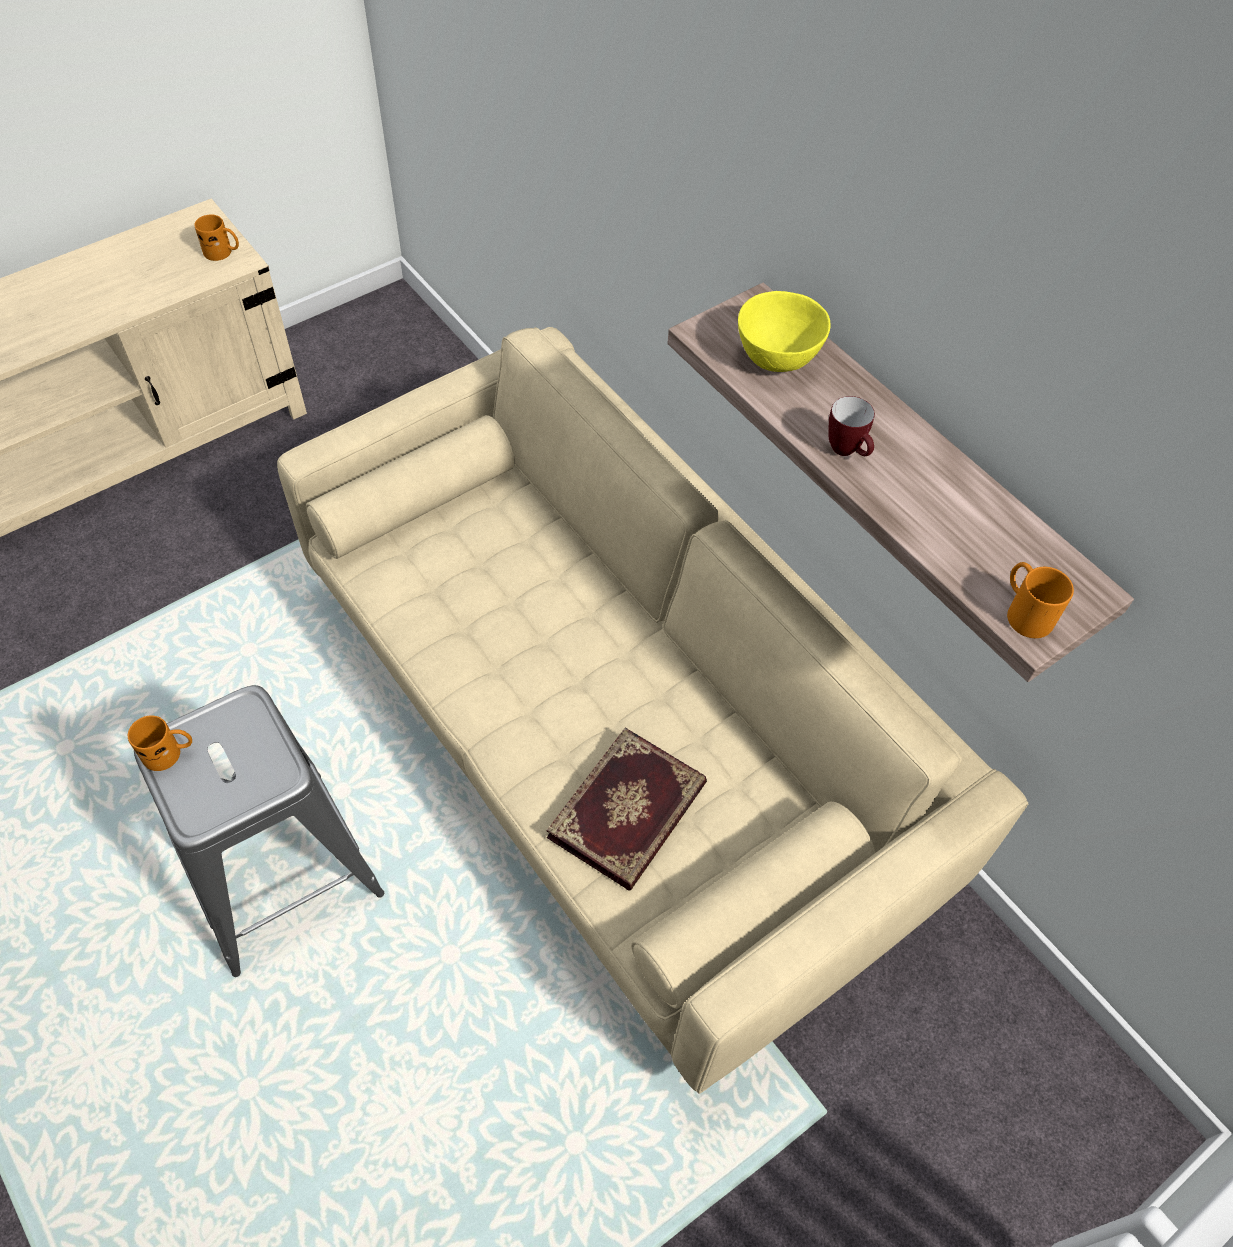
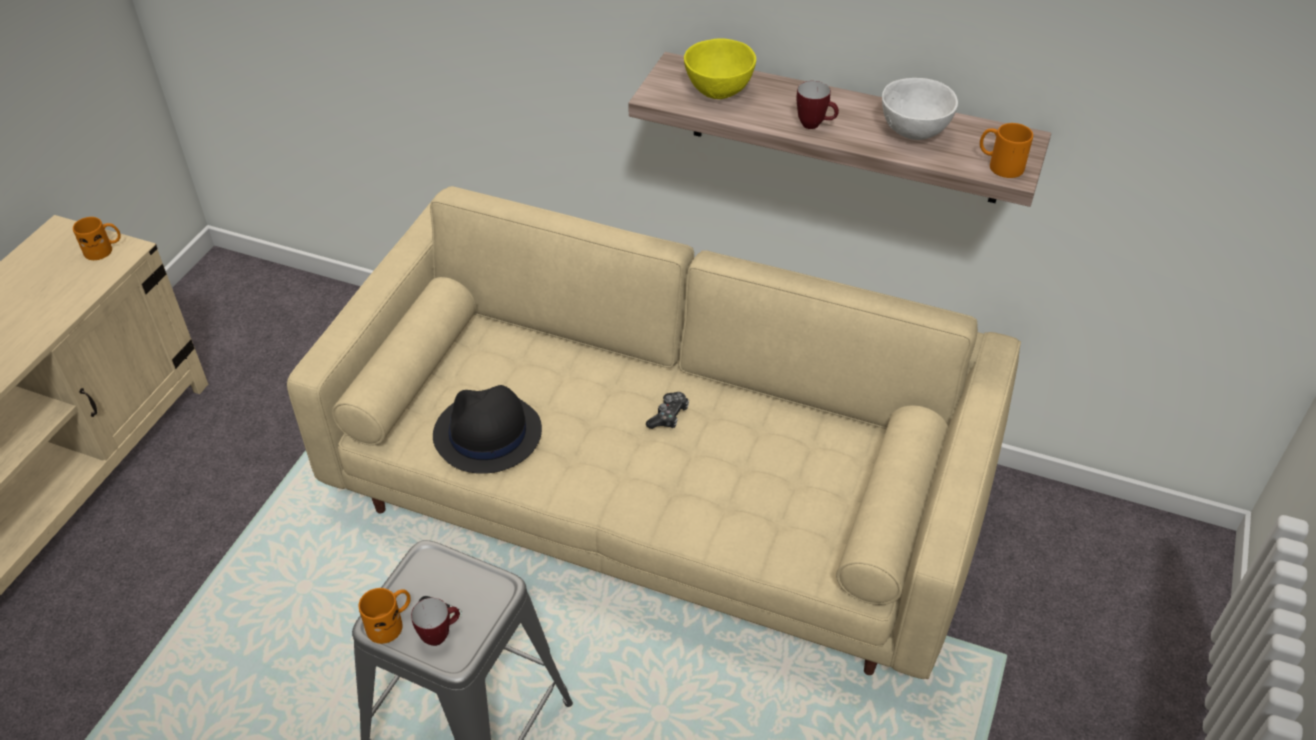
camera: 30 degrees left, 10 degrees down
(200, 789) = (440, 634): none -> mug
(436, 600) = (487, 434): none -> black hat
(616, 673) = (668, 416): none -> game controller
(629, 812) = (755, 500): book -> none
(956, 517) = (914, 133): none -> white bowl

